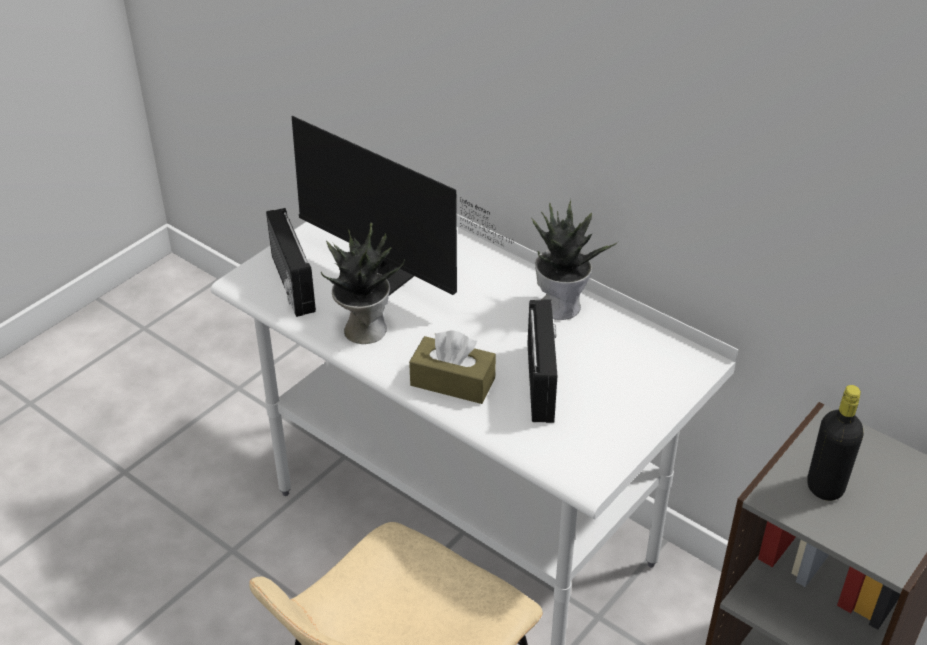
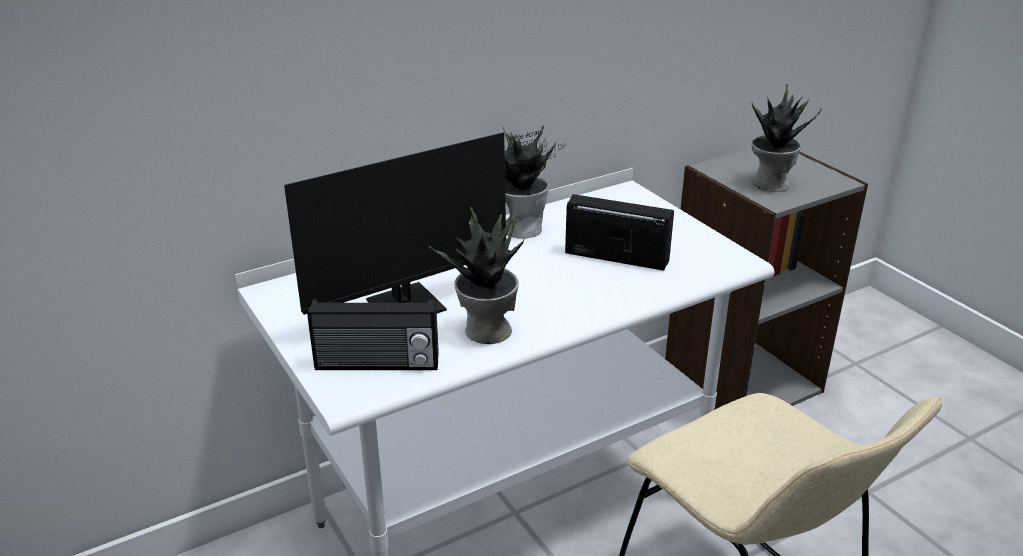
camera: 70 degrees left, 10 degrees down
(452, 381) = (593, 297): brown tissue box -> none
(825, 487) = (769, 184): black bottle -> potted plant

